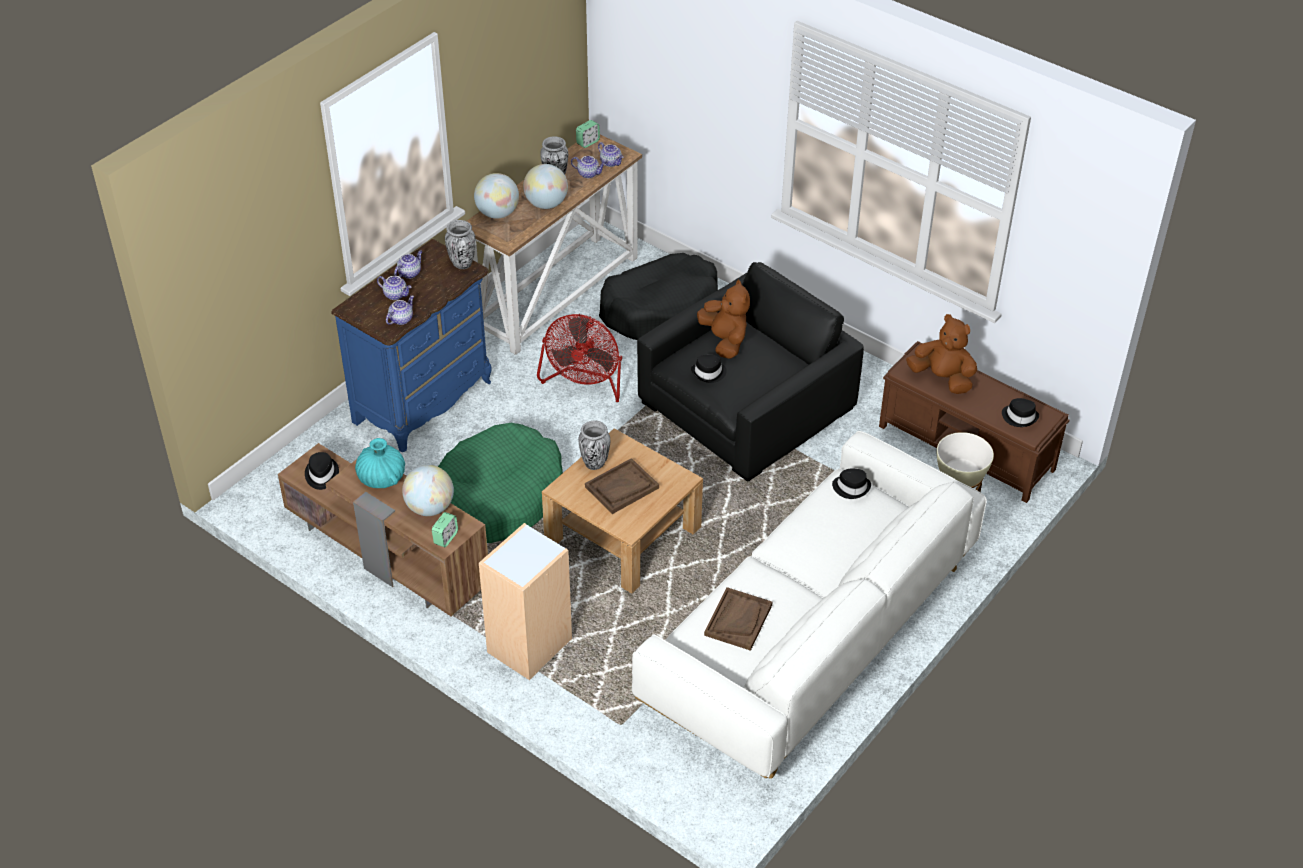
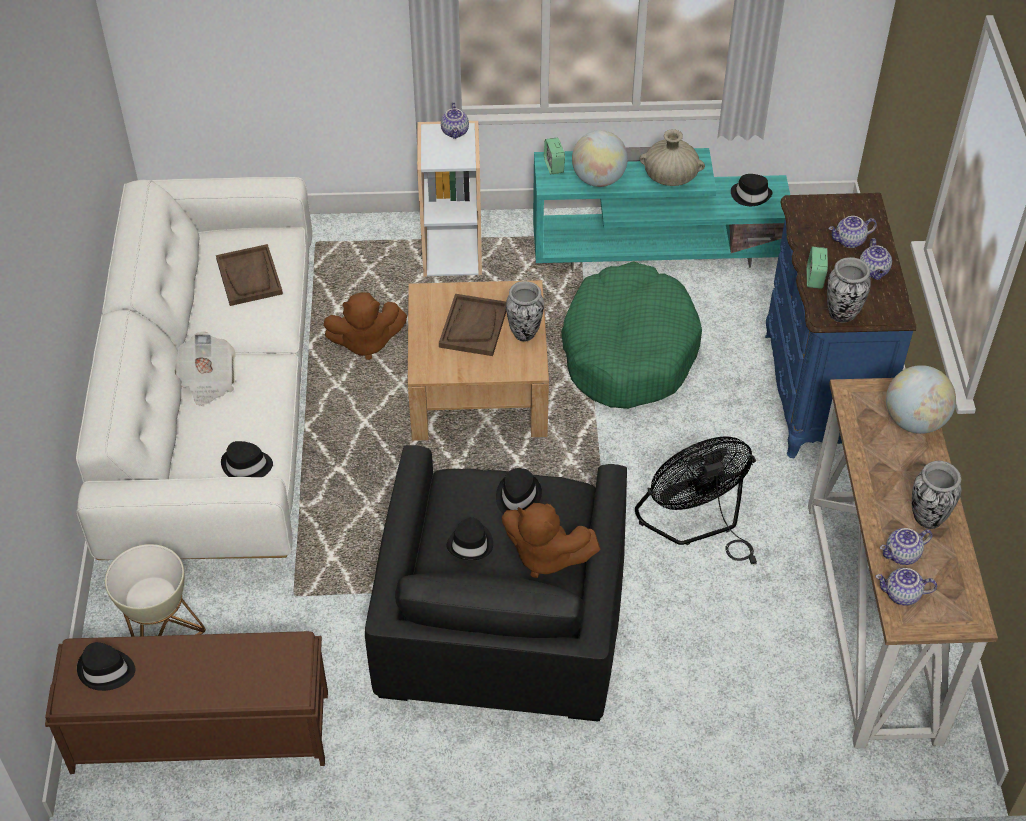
camera: 140 degrees right, 5 degrees up
(382, 478) = (670, 177): turquoise vase -> beige vase
(386, 551) = (660, 248): brown tv stand -> turquoise tv stand
(401, 319) = (806, 221): teapot -> teapot (455, 132)
(546, 204) = (884, 472): globe -> none
(583, 380) = (704, 523): red fan -> black fan
(588, 142) = (973, 610): alarm clock -> alarm clock (814, 278)
(661, 310) = (734, 684): black dog bed -> none
(759, 367) = (471, 543): none -> black hat
(832, 558) = (208, 381): none -> newspaper
(942, 378) = (240, 666): brown plush toy -> brown plush toy (365, 342)

